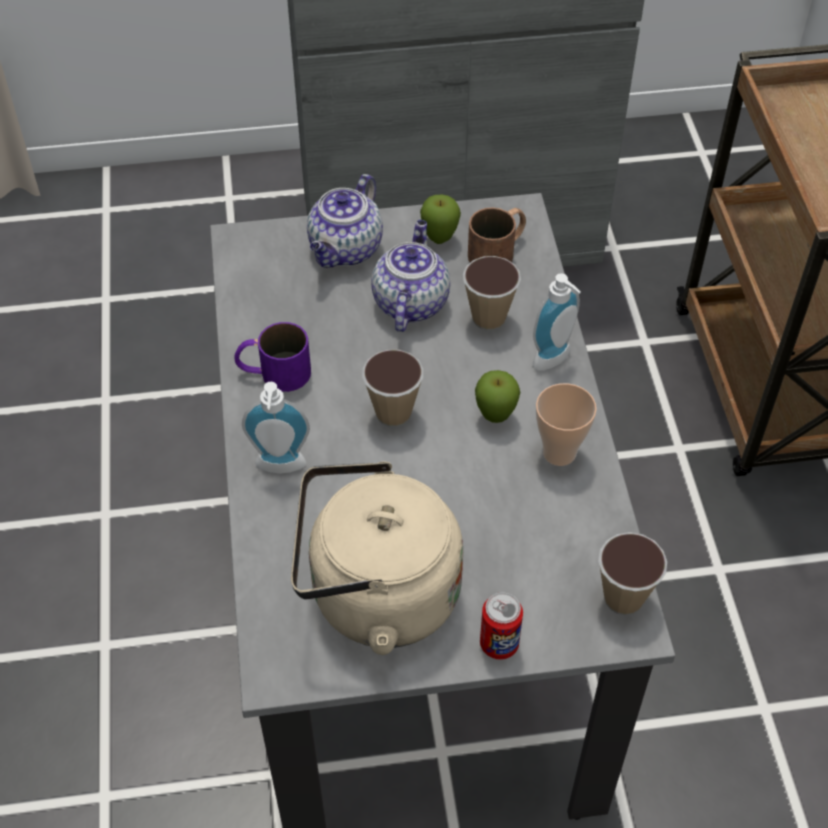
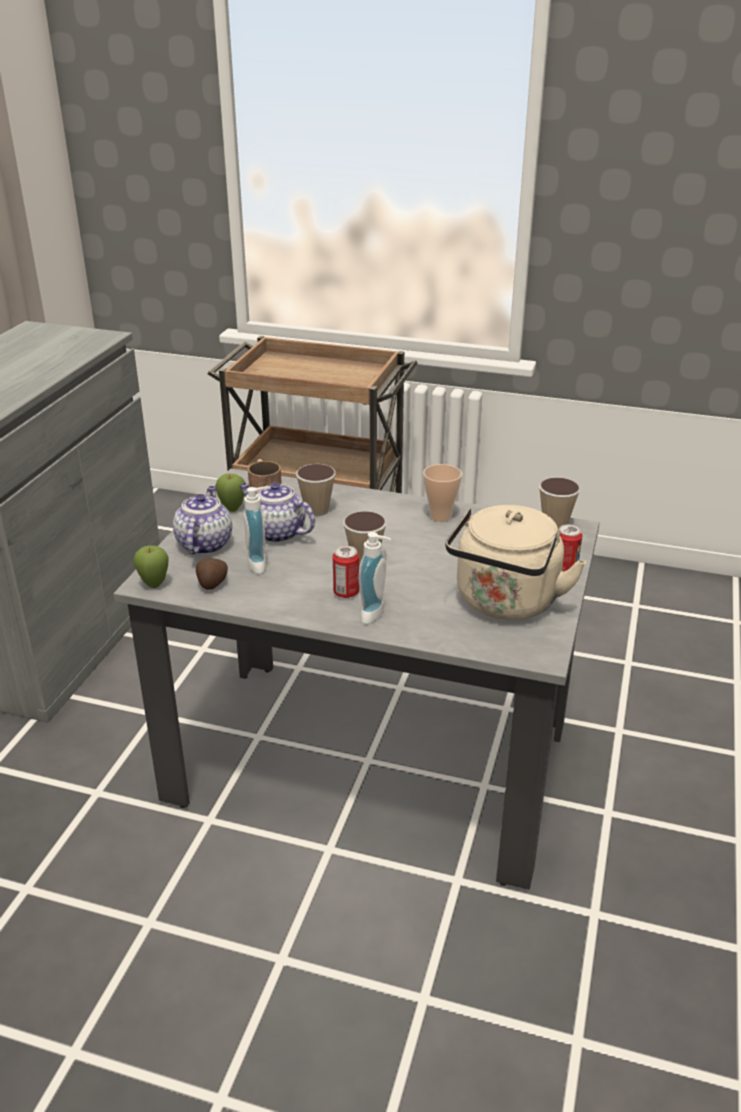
camera: 65 degrees left, 20 degrees down
(266, 294) = (212, 584): none -> potato
(273, 372) = (288, 598): purple mug -> none
(313, 421) = (346, 593): none -> can
(346, 250) = (204, 544): teapot -> teapot turned 135 degrees counterclockwise
(495, 417) = (397, 528): apple -> apple (154, 585)
(555, 361) = (370, 499): soap dispenser -> soap dispenser (261, 564)

